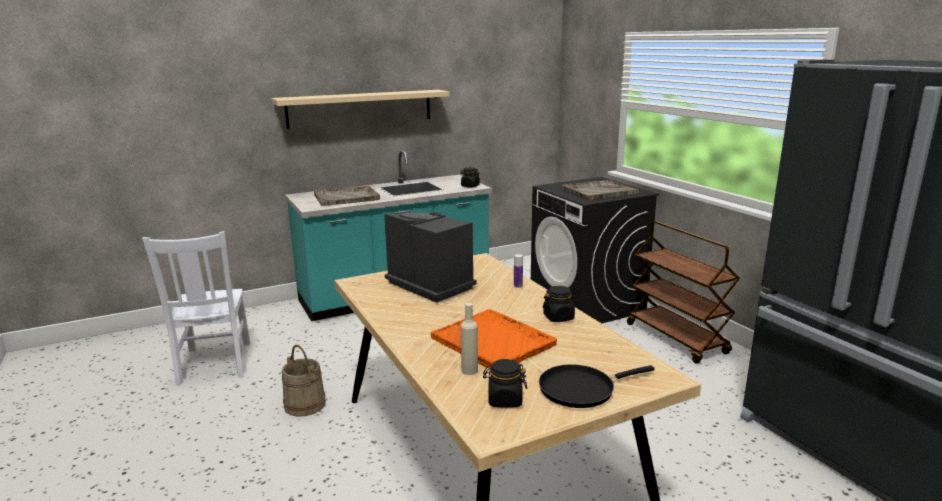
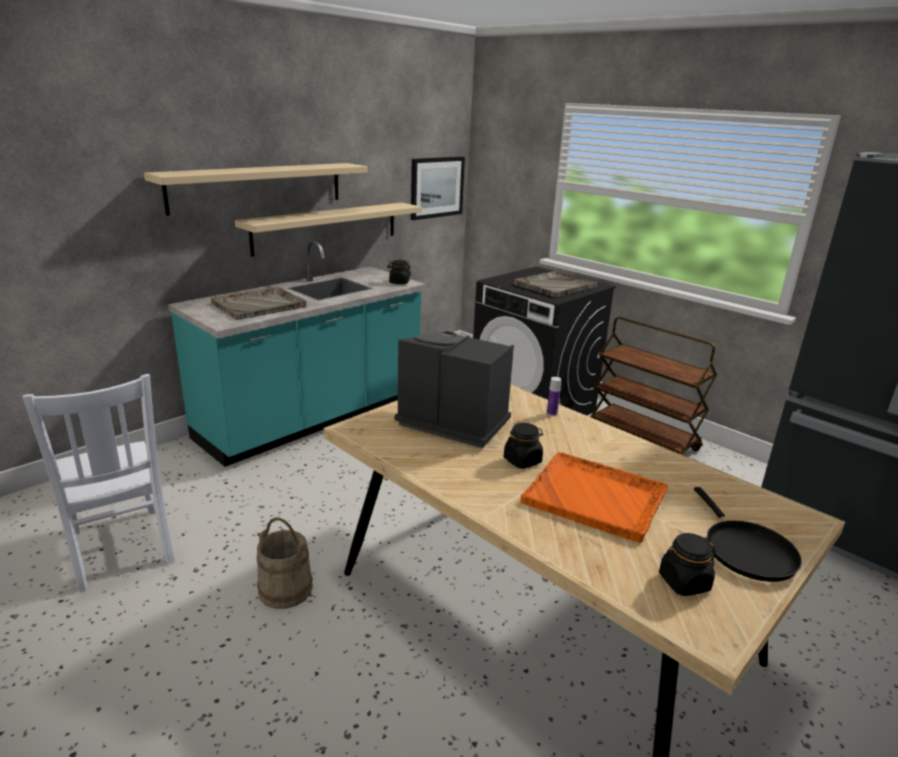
camera: 20 degrees left, 5 degrees up
(420, 141) = (327, 227): none -> beige shelf
(469, 370) = (607, 545): beige bottle -> none
(526, 109) = (436, 187): none -> picture
(558, 317) = (633, 452): black jar -> black jar (522, 460)
(581, 389) = (745, 550): black frying pan -> black frying pan turned 60 degrees counterclockwise

